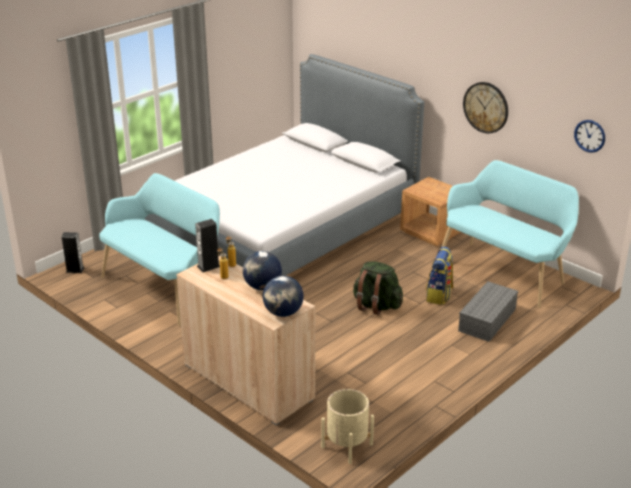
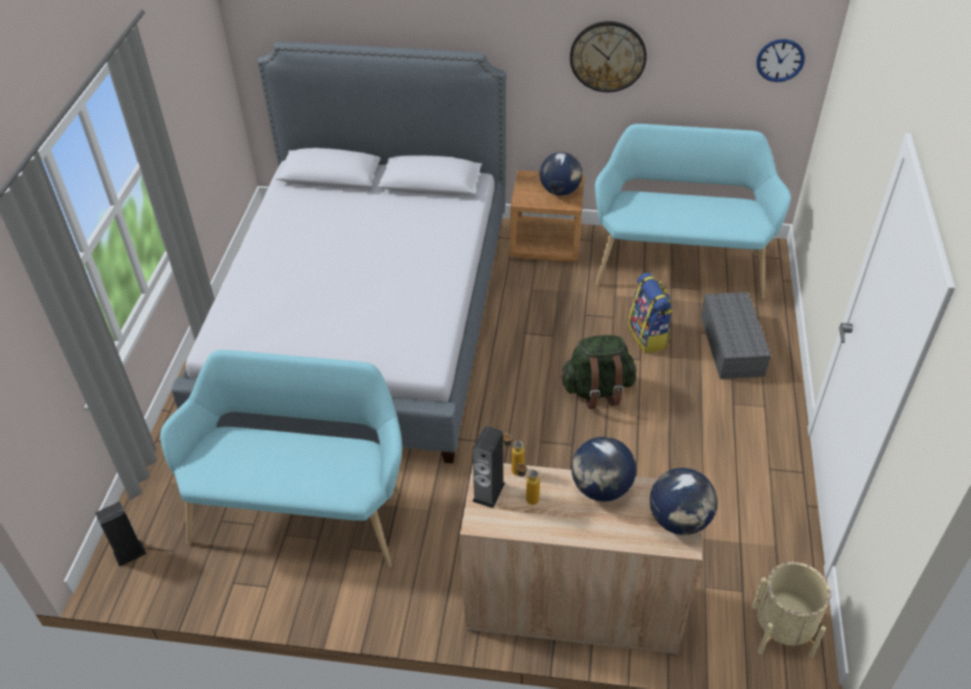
camera: 35 degrees left, 15 degrees up
(441, 193) = (560, 191): none -> globe

